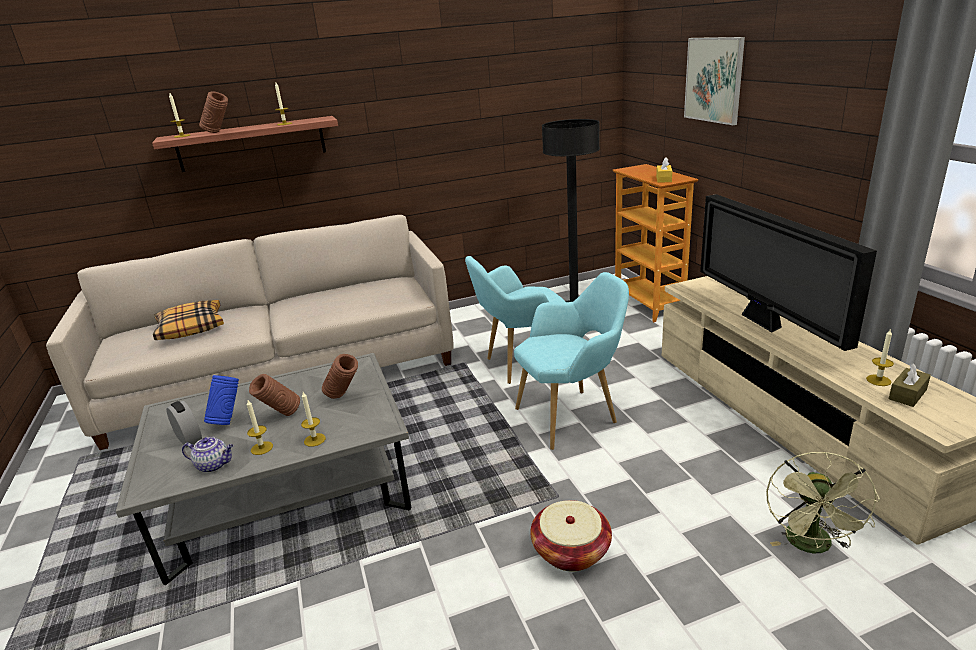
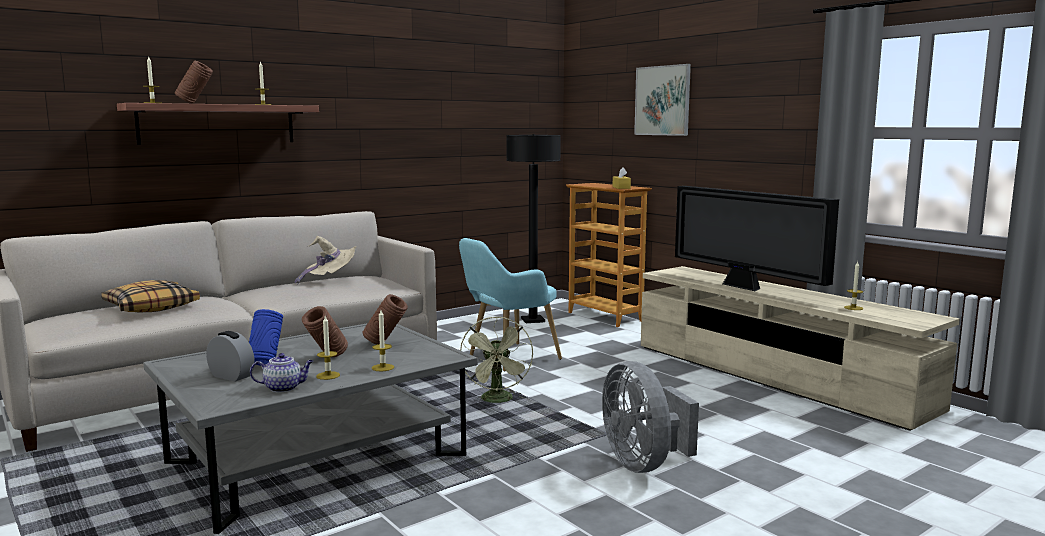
camera: 20 degrees left, 15 degrees down
(354, 291) = (330, 280): none -> beige hat
(571, 551) = (643, 463): basket -> grey fan
(572, 415) = (584, 386): turquoise armchair -> none
(812, 546) = (838, 440): green fan -> green fan (498, 401)
(907, 394) = (878, 312): brown tissue box -> none

